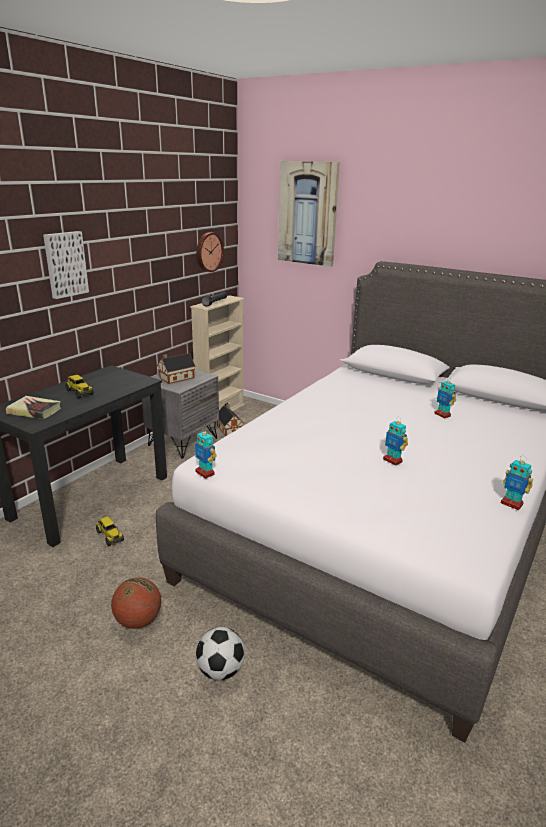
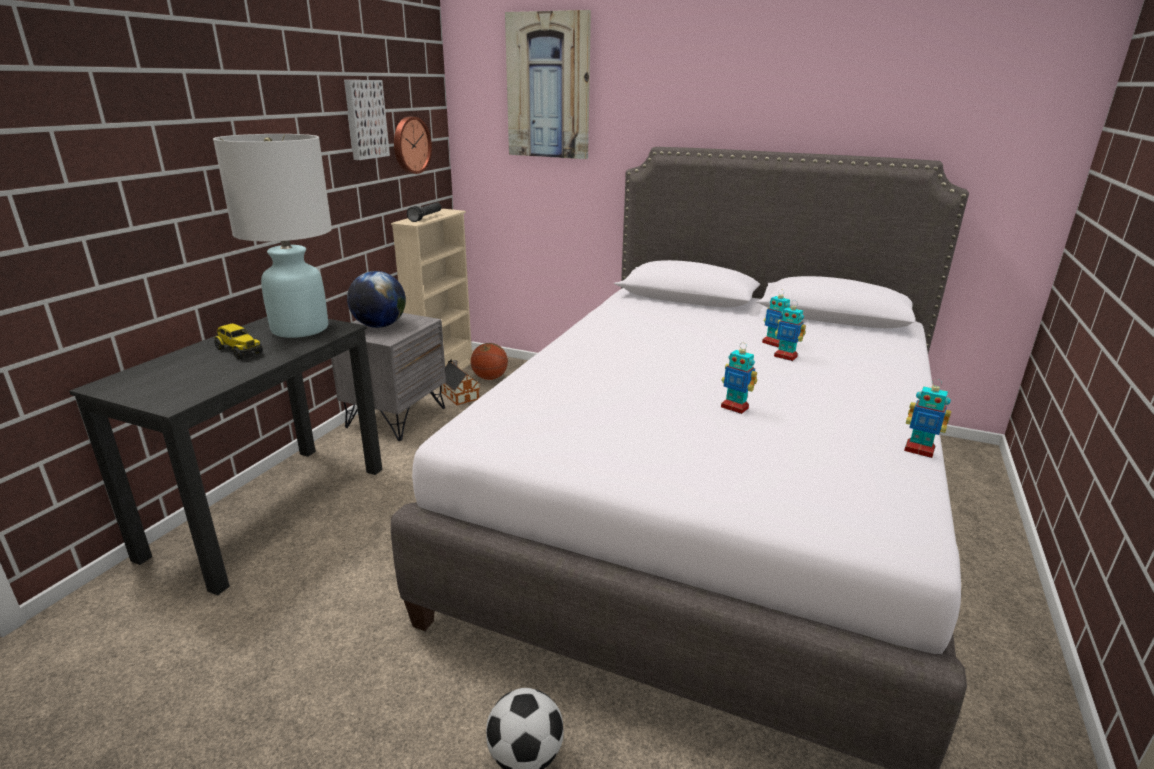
camera: 10 degrees left, 0 degrees up
(34, 411) = (167, 382): book -> none
(65, 264) = (197, 152): picture -> picture (365, 119)
(110, 536) = (309, 566): toy truck -> none
(119, 380) = (299, 329): none -> white table lamp
(138, 620) = (378, 695): basketball -> basketball (490, 378)
(175, 378) = (379, 326): toy house -> globe
(205, 473) = (468, 451): toy robot -> toy robot (785, 356)

